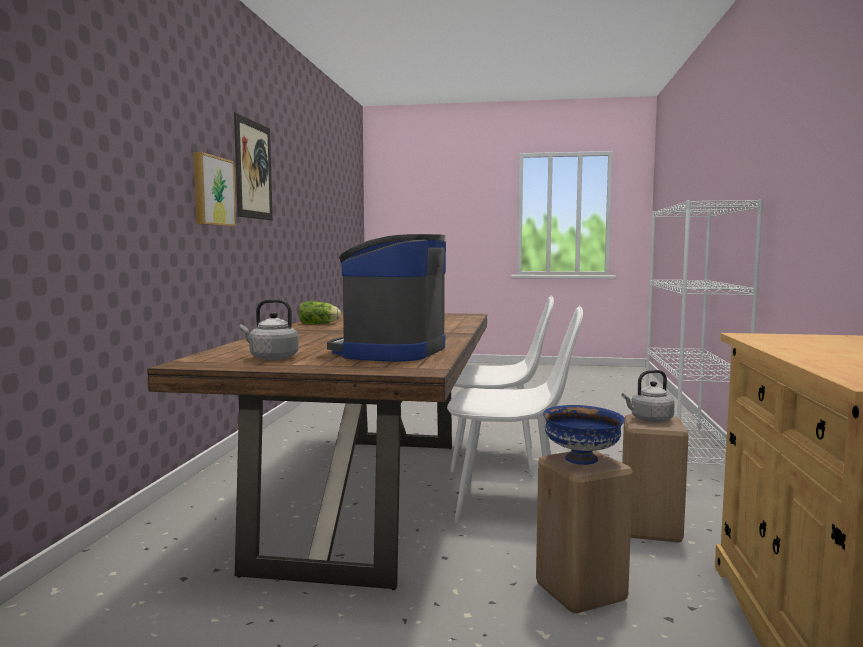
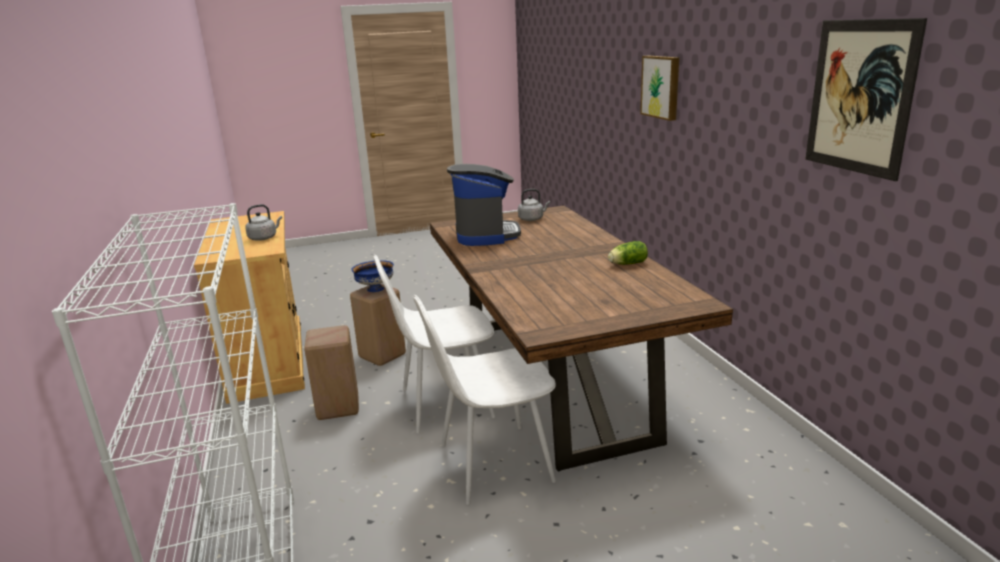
camera: 155 degrees right, 15 degrees up
(212, 191) = (767, 124): picture -> picture (662, 87)
(649, 420) = (330, 334): grey kettle -> grey kettle (264, 238)

